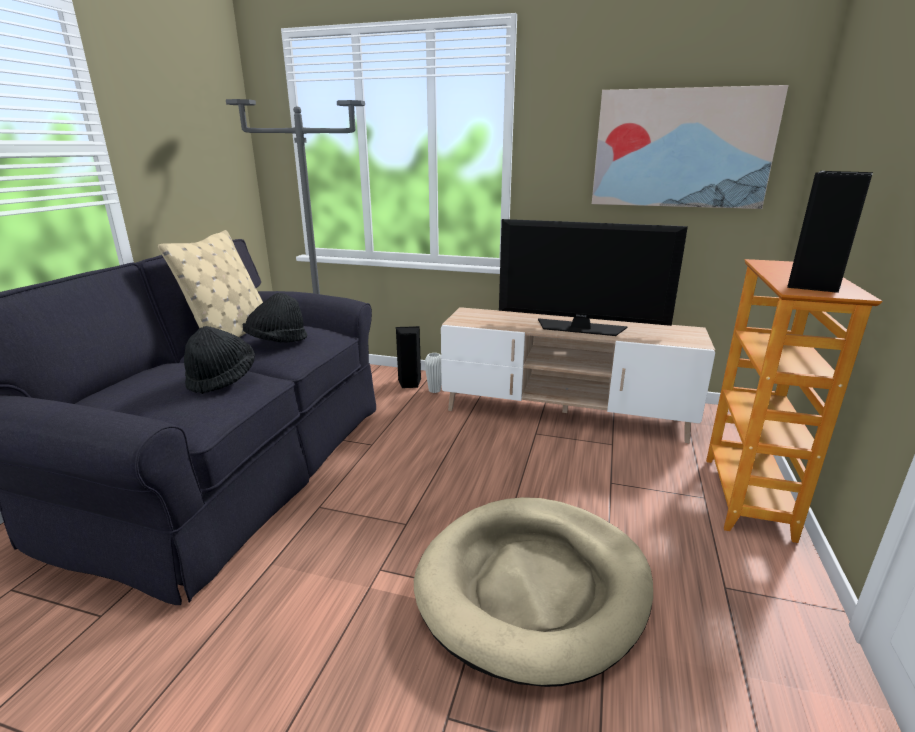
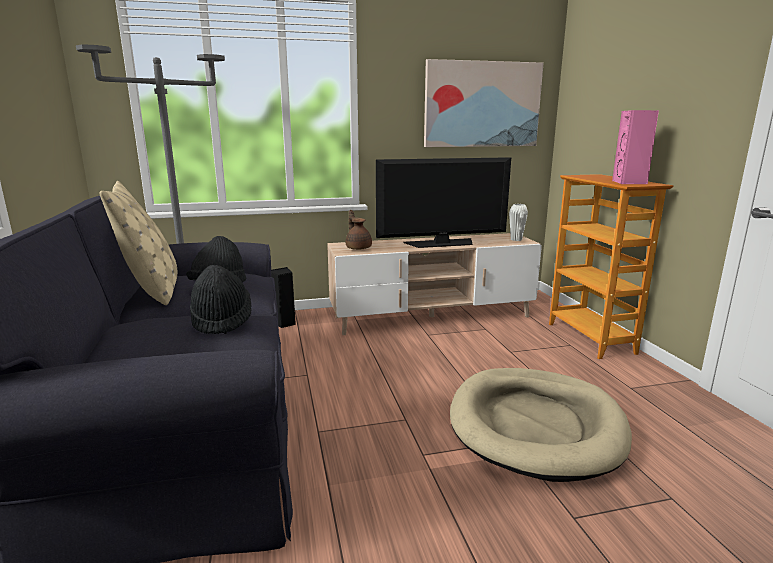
camera: 30 degrees left, 5 degrees down
(434, 390) = (313, 323): white vase -> white vase (516, 239)
(479, 318) = (358, 248): none -> brown teapot
(813, 286) = (629, 182): black speaker -> pink speaker

